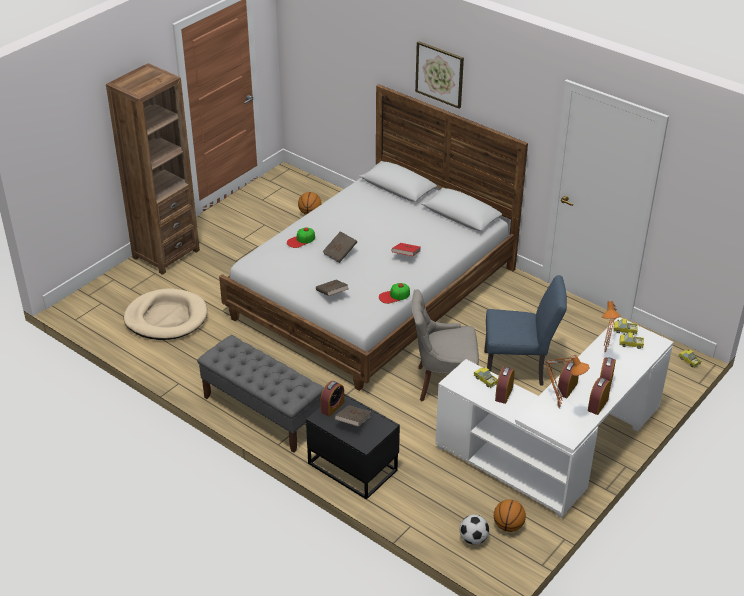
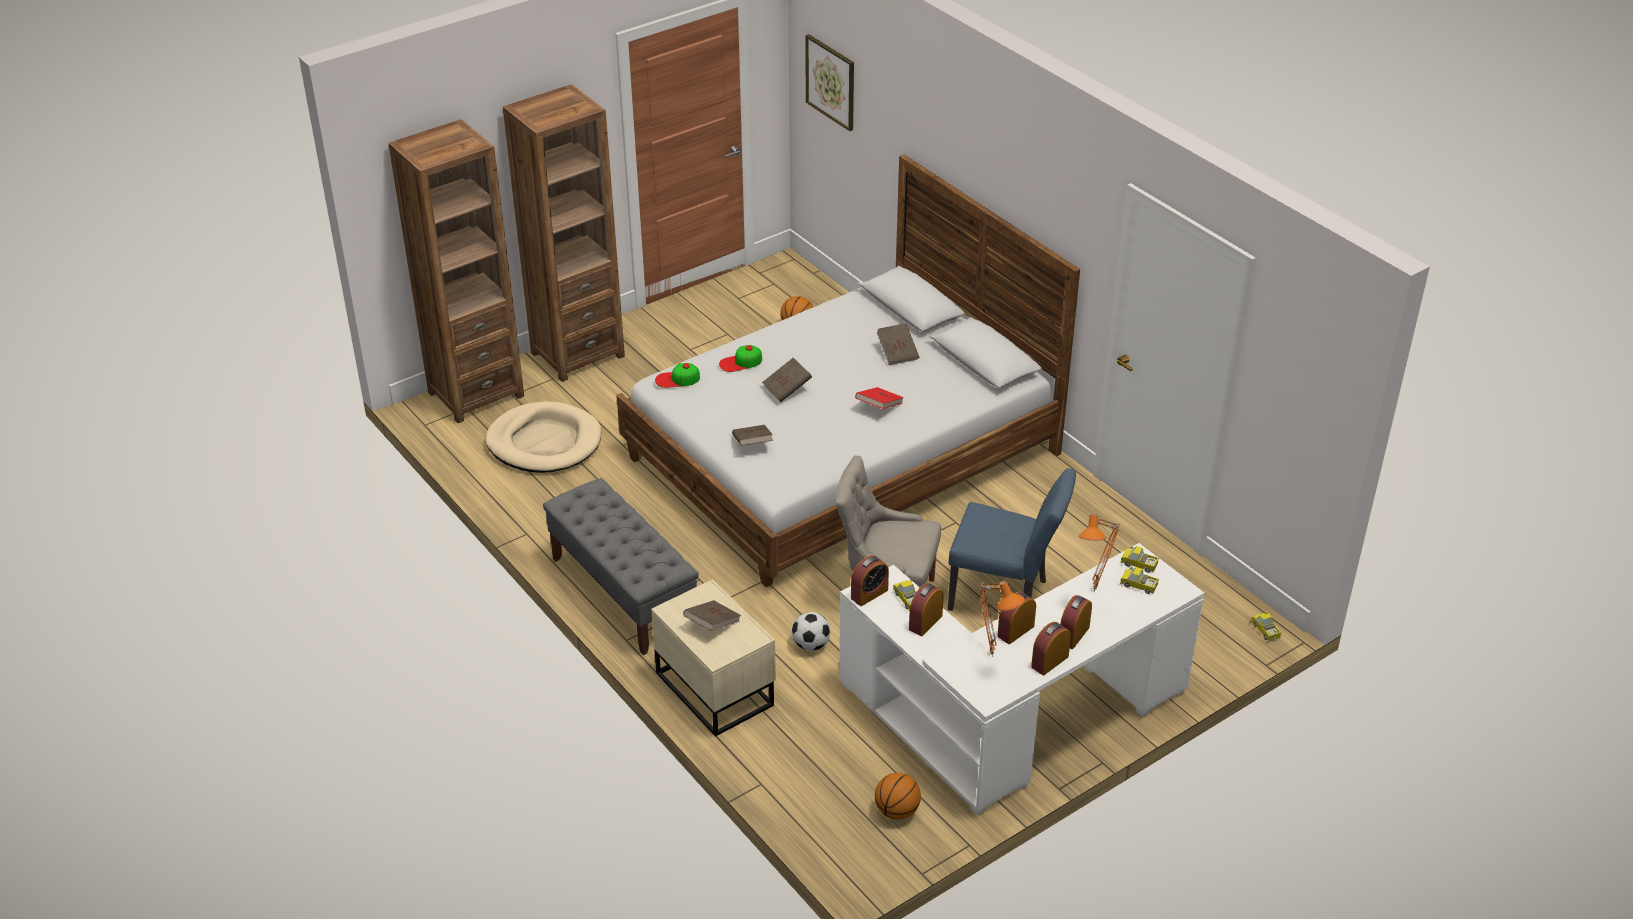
camera: 15 degrees right, 0 degrees up
(104, 292) = (476, 394): none -> brown bookcase
(332, 407) = (693, 599): alarm clock -> alarm clock (869, 594)
(352, 465) = (715, 687): black nightstand -> beige nightstand
(394, 296) = (838, 461): cap -> cap (677, 379)
(402, 218) = (897, 352): none -> brown book
(439, 74) = (977, 151): picture -> picture (831, 82)
(473, 539) = (840, 819): football -> football (811, 645)

